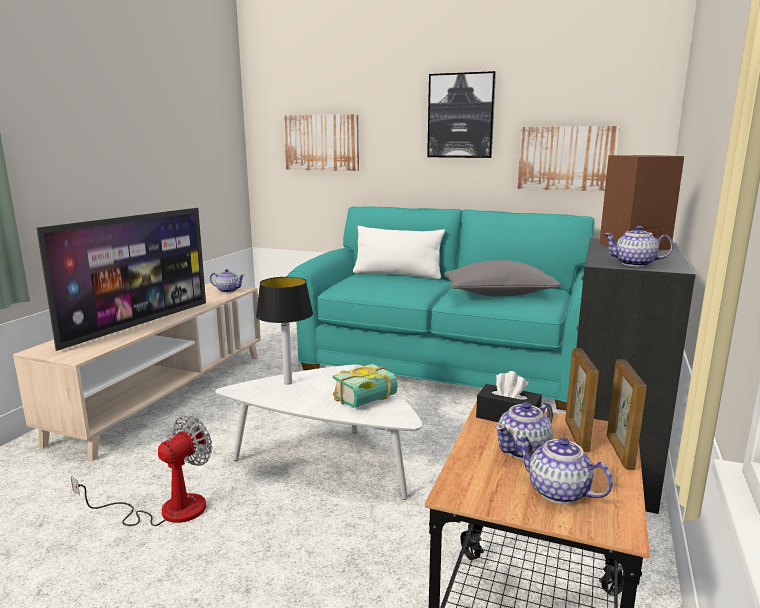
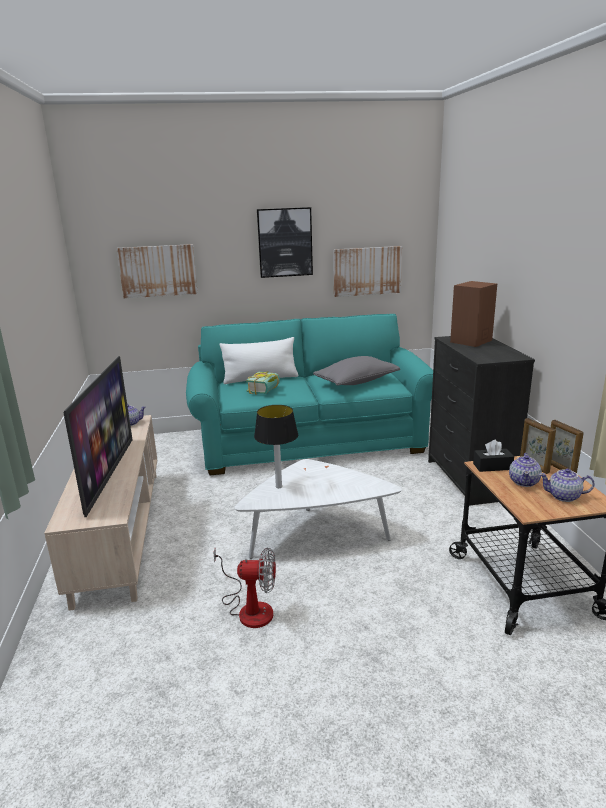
camera: 30 degrees left, 5 degrees up
(167, 510) = (249, 608): fan -> fan turned 90 degrees clockwise
(368, 401) = (350, 482): book -> book (266, 390)
(635, 264) = (497, 357): teapot -> none

